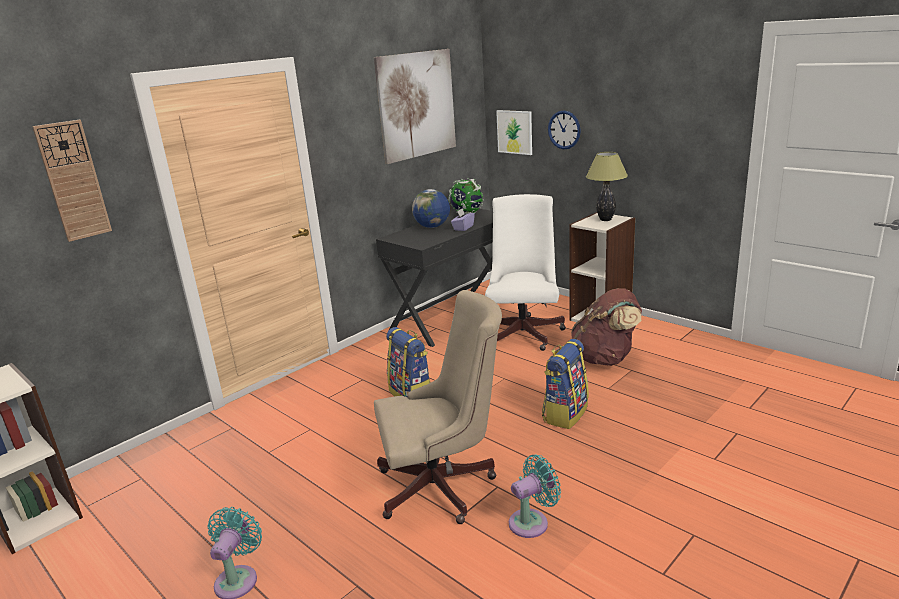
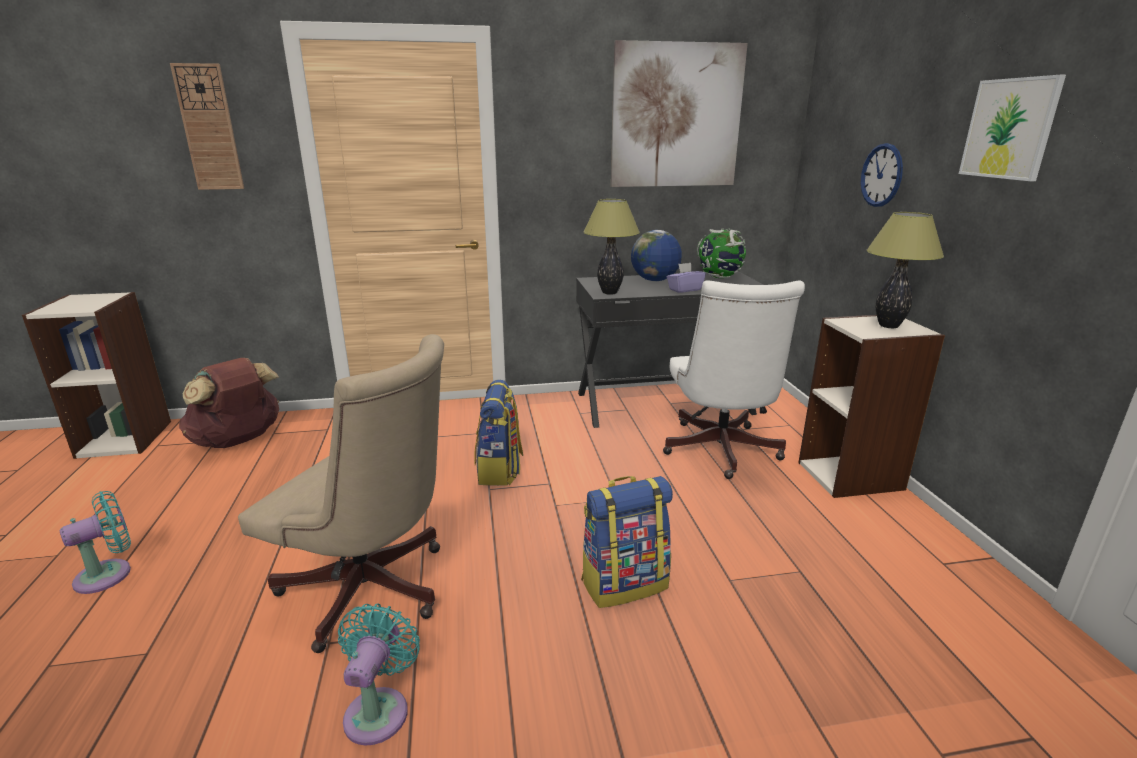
camera: 35 degrees right, 0 degrees up
(423, 243) = (610, 293): none -> table lamp
(515, 132) = (825, 176): picture -> picture (1009, 129)
(524, 331) = (720, 452): white office chair -> white office chair turned 135 degrees clockwise
(532, 522) = (379, 709): turquoise fan -> turquoise fan turned 90 degrees counterclockwise
(606, 359) = (782, 536): brown backpack -> brown backpack (238, 441)

